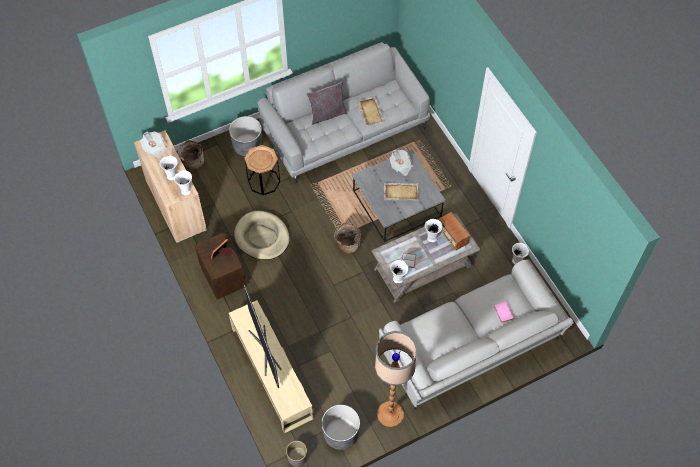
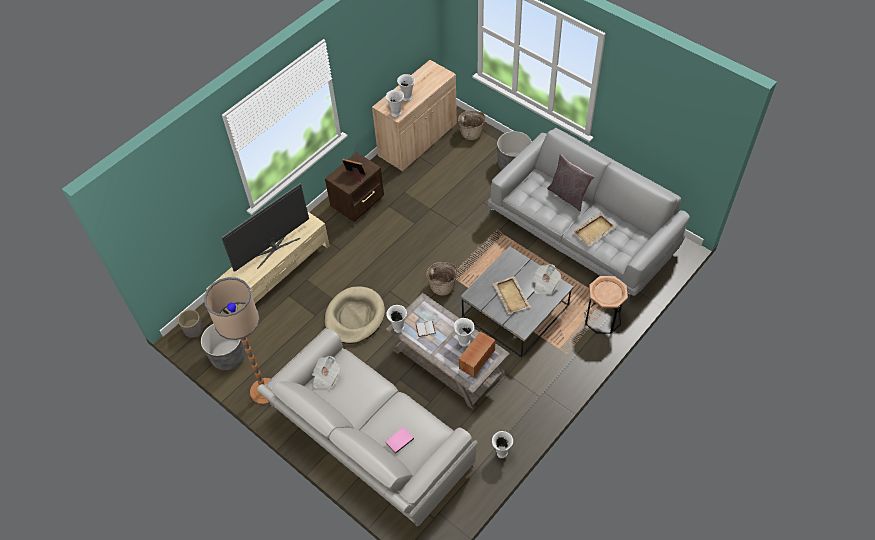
camera: 70 degrees right, 5 degrees down
(154, 148) = (430, 75): newspaper -> newspaper (325, 377)
(262, 237) = (416, 215): beige dog bed -> beige dog bed (354, 317)
(264, 181) = (479, 192): brown side table -> brown side table (602, 318)

